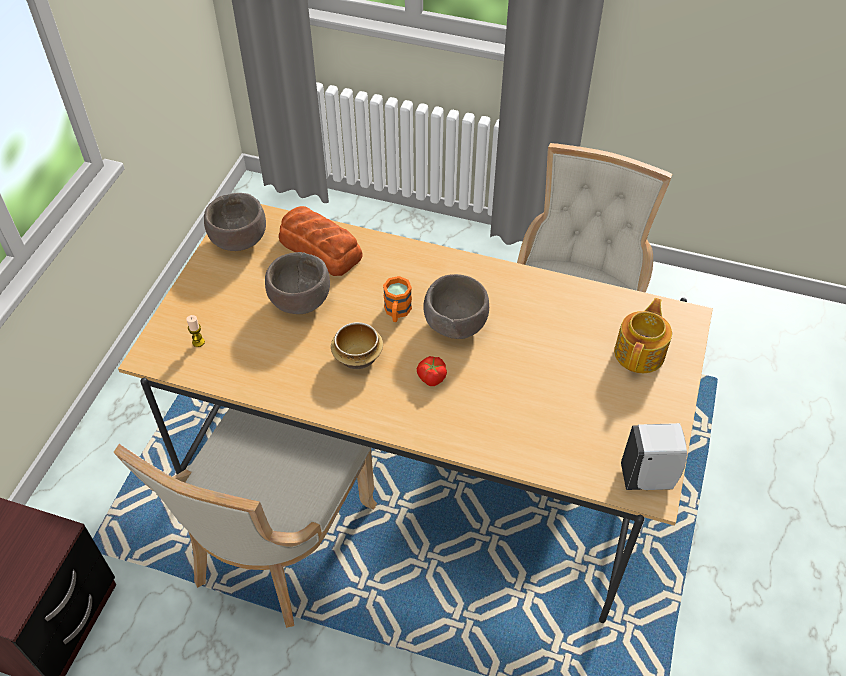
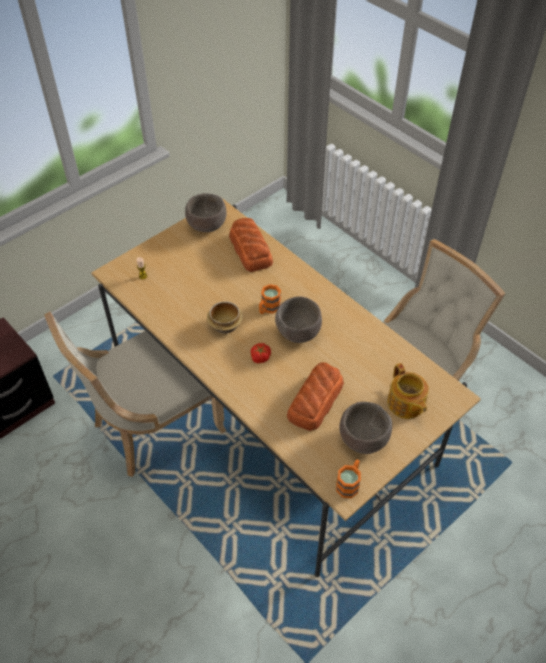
camera: 30 degrees right, 0 degrees up
(301, 301) = (216, 277): brown bowl -> brown bowl (363, 439)
(536, 399) = (314, 401): none -> bread
(640, 353) = (405, 404): teapot -> teapot turned 105 degrees clockwise
(648, 478) = (349, 483): white soap dispenser -> orange mug

